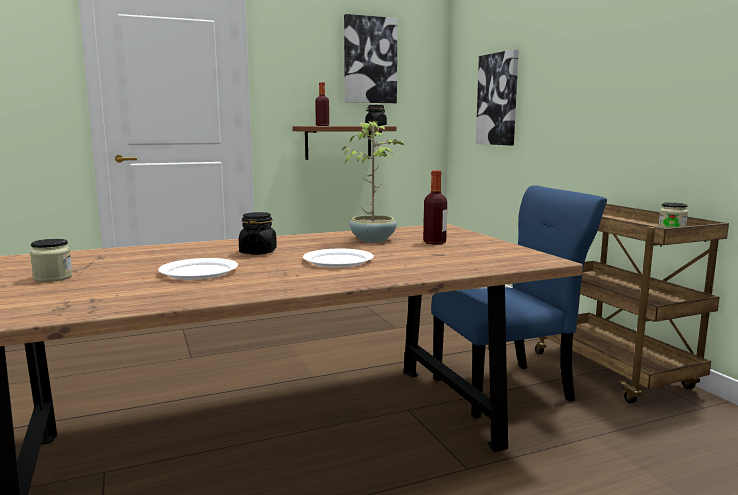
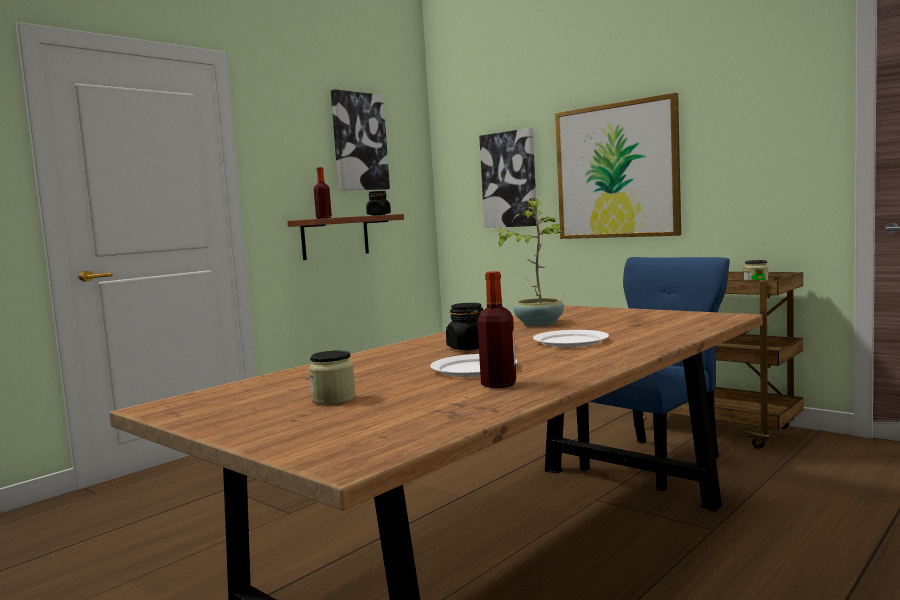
camera: 25 degrees left, 5 degrees down
(434, 242) = (601, 318): bottle -> bottle (498, 384)
(578, 95) = (616, 171): none -> picture

